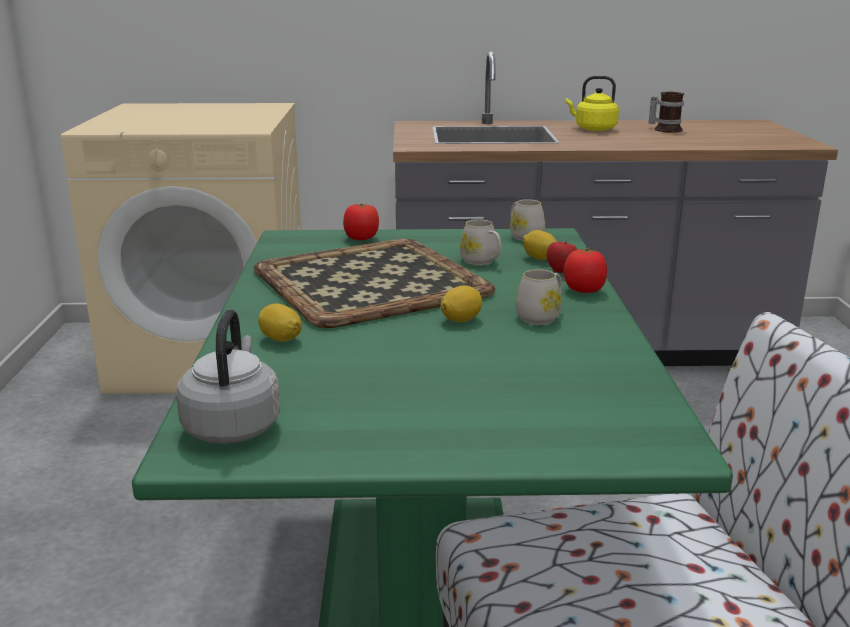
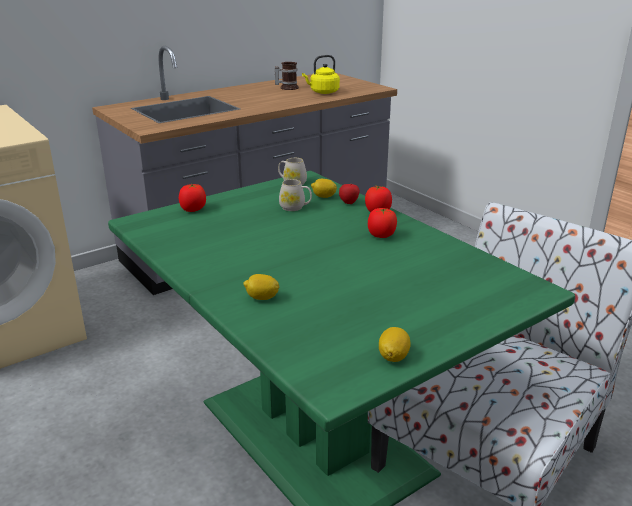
camera: 35 degrees left, 5 degrees up
(233, 425) = (328, 363): grey kettle -> none
(371, 281) = (251, 240): tray -> none
(461, 320) = (344, 251): lemon -> lemon (393, 356)
(541, 316) = (381, 235): white mug -> tomato
(593, 129) = (243, 94): yellow kettle -> yellow kettle (323, 92)

